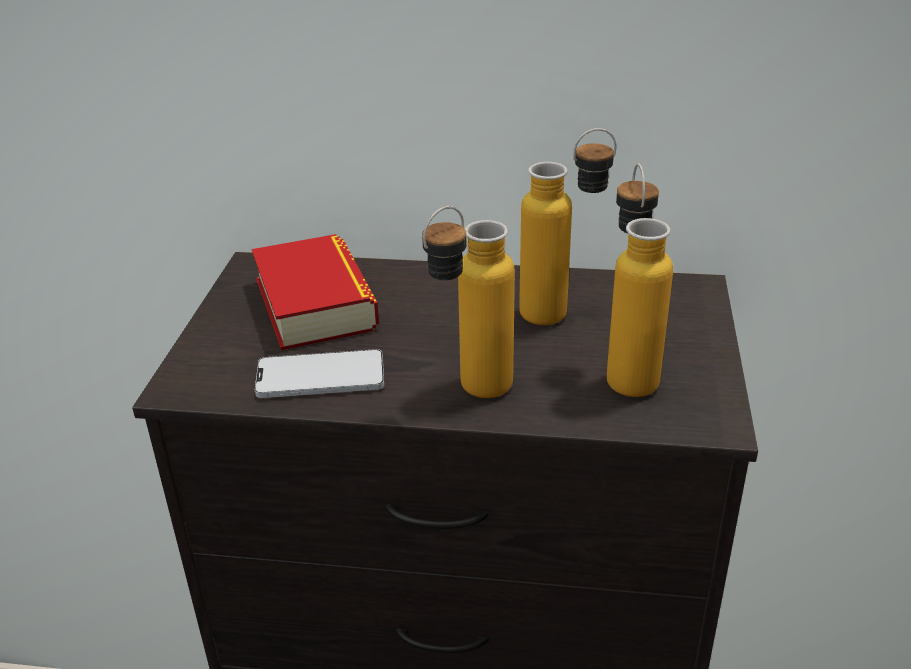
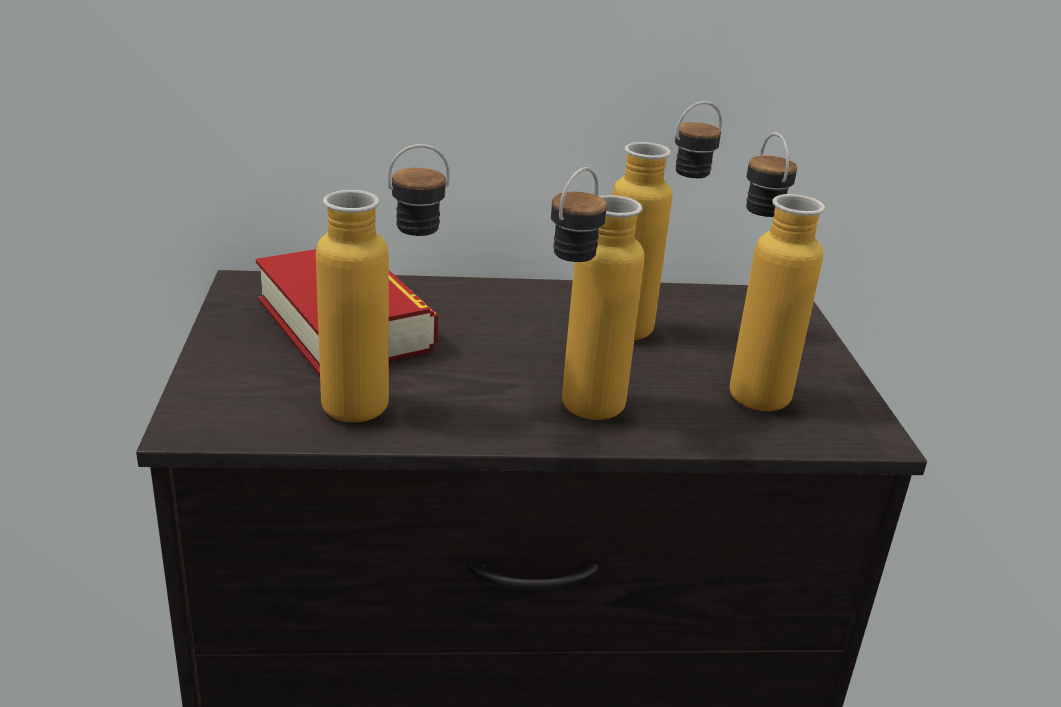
camera: 15 degrees left, 5 degrees down
(320, 376) = (383, 404): phone -> bottle

